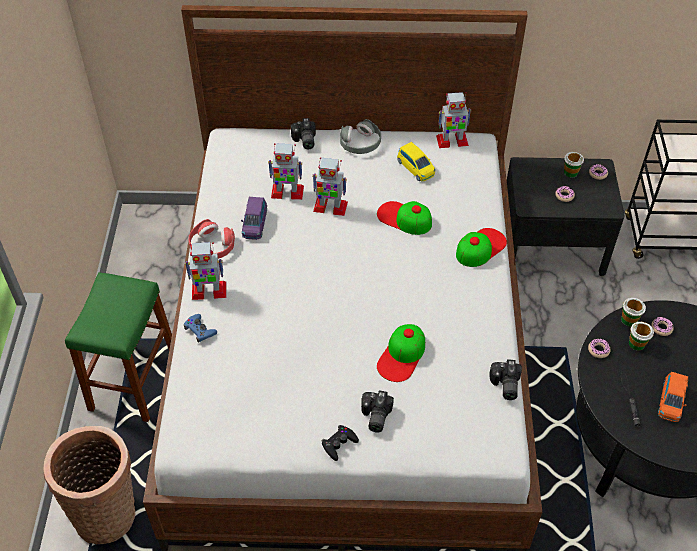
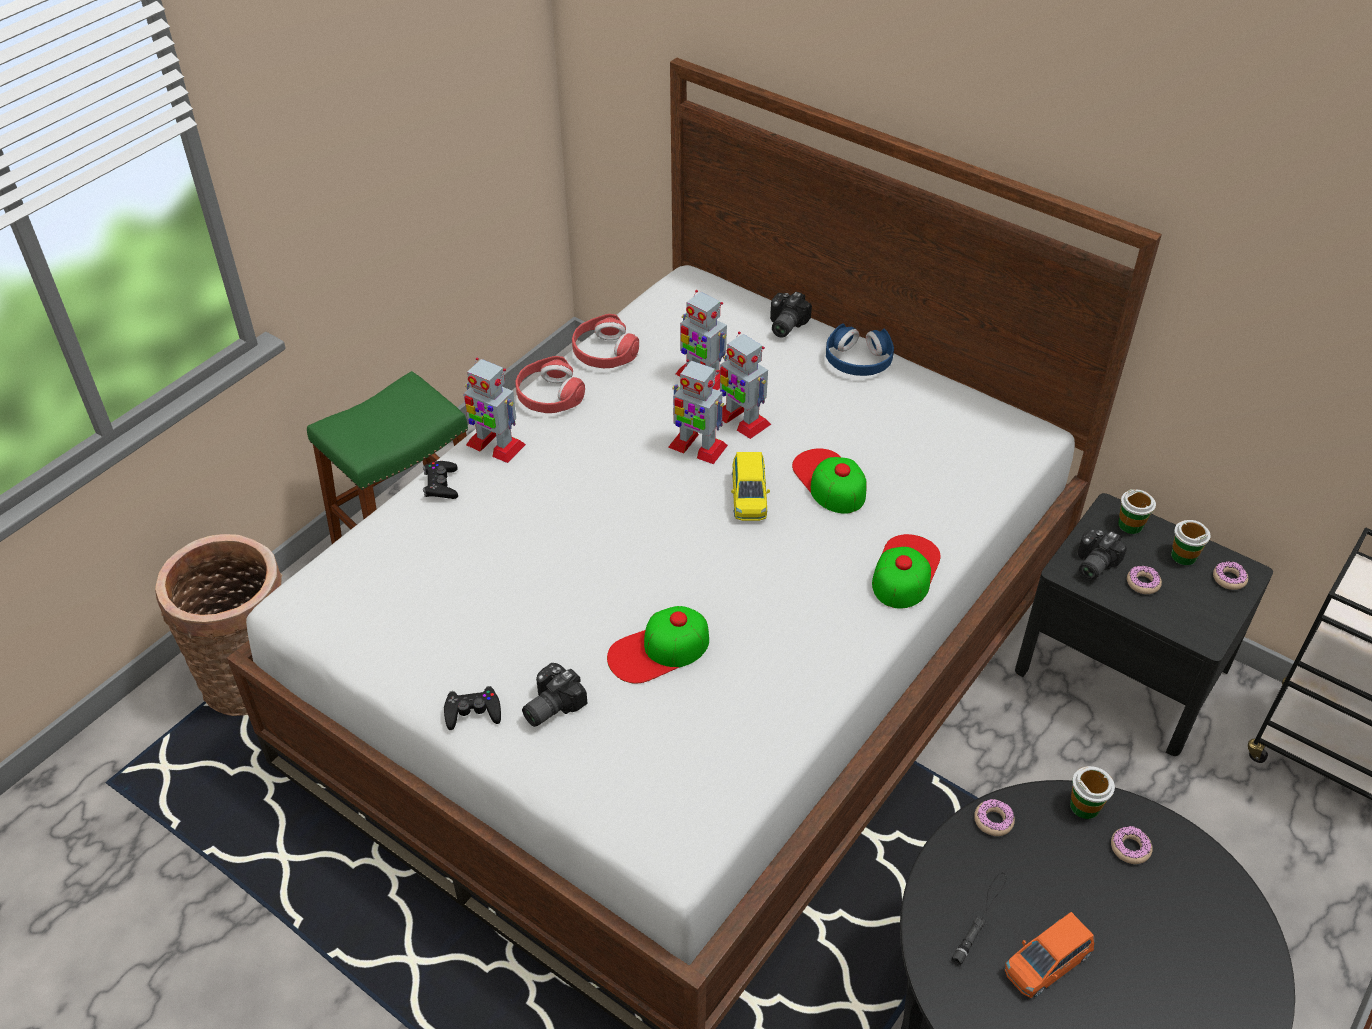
camera: 35 degrees right, 5 degrees down
(200, 330) = (441, 484): blue game controller -> black game controller
(219, 204) = (604, 352): none -> red headphones
(255, 224) = (625, 395): purple toy car -> none
(360, 143) = (858, 360): grey headphones -> blue headphones
(415, 168) = (907, 426): yellow toy car -> yellow toy car (749, 497)
(451, 141) = (995, 414): toy robot -> toy robot (697, 446)
(480, 247) = (905, 571): cap -> cap turned 60 degrees counterclockwise
(504, 385) = (765, 769): camera -> camera (1092, 564)
(637, 343) = (1066, 847): cup -> cup (1130, 525)

